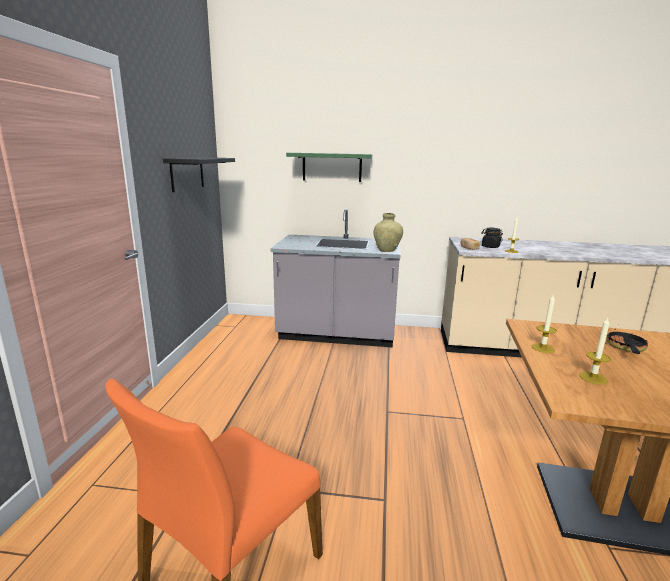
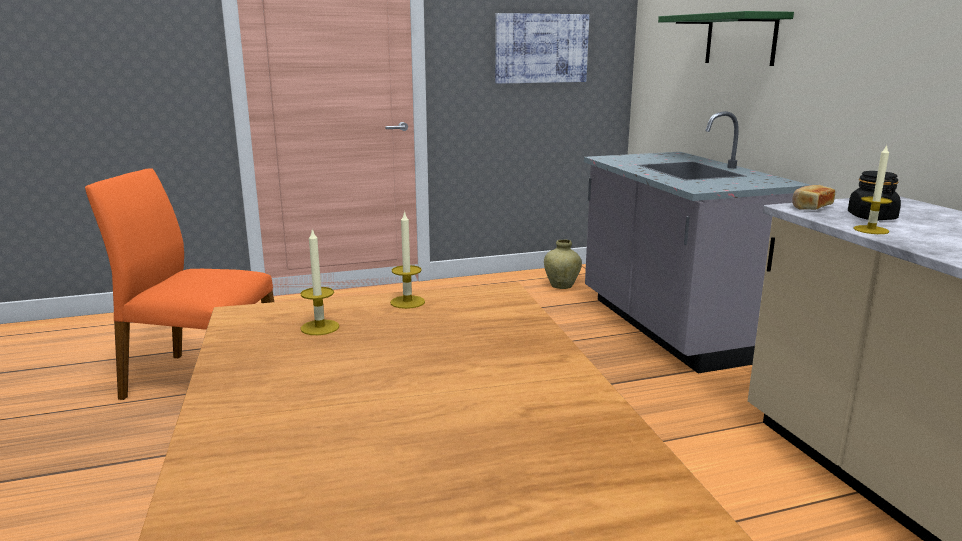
camera: 65 degrees right, 0 degrees up
(187, 173) = (541, 48): black shelf -> picture
(387, 250) = (700, 187): beige vase -> beige vase (561, 286)
(625, 348) = (470, 355): frying pan -> none

